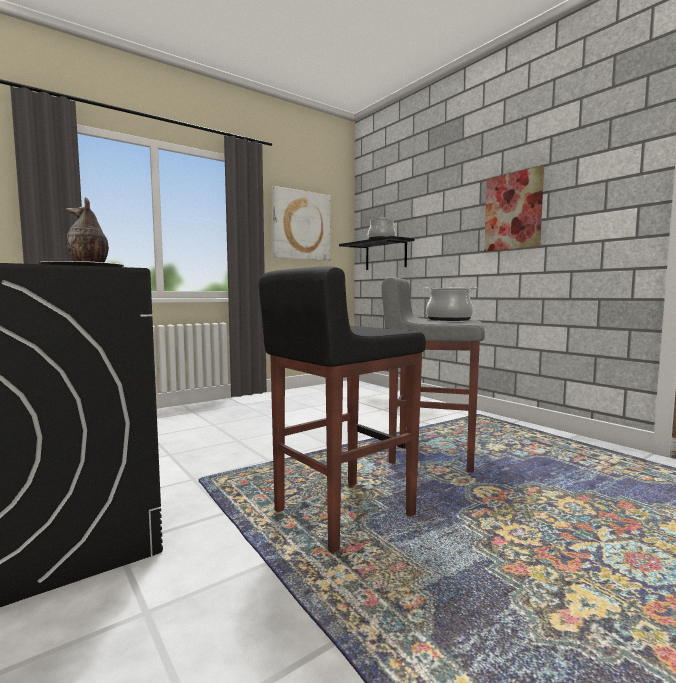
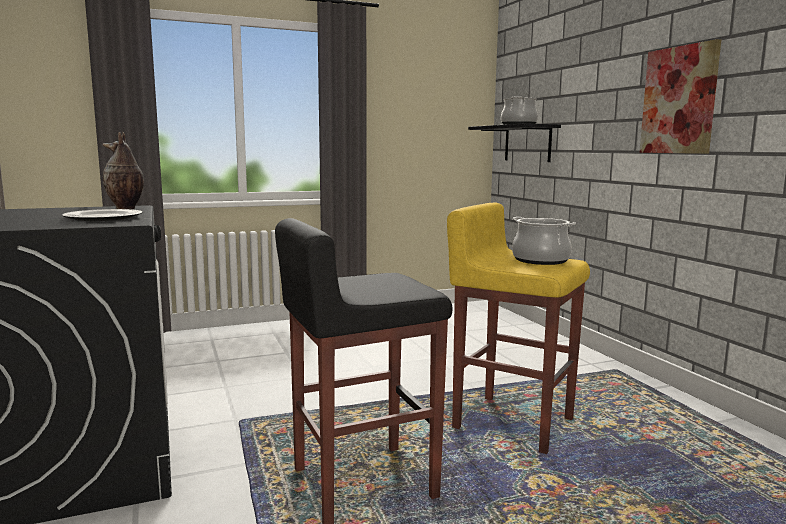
camera: 15 degrees right, 5 degrees up
(301, 225) = (419, 104): picture -> none
(431, 454) = (512, 422): grey stool -> yellow stool

